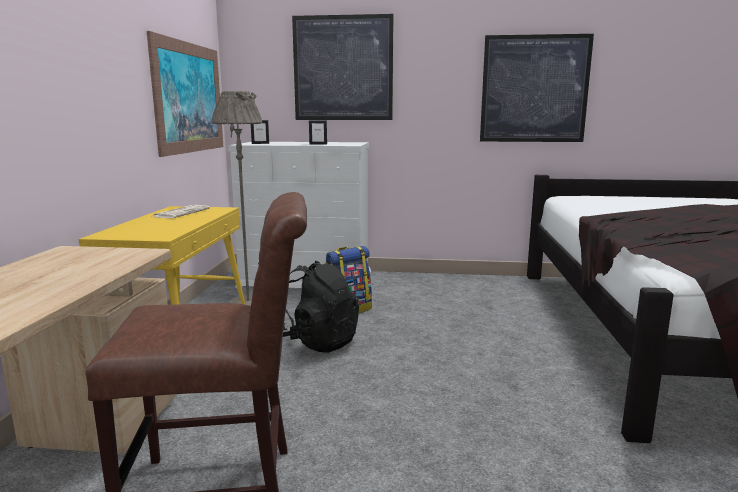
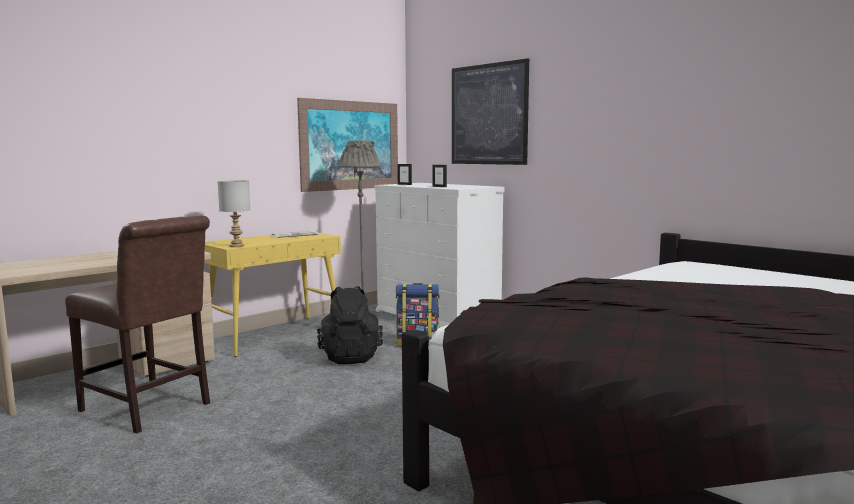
camera: 40 degrees right, 5 degrees down
(165, 235) = (236, 246): none -> grey table lamp
(534, 89) = (665, 130): picture -> none

